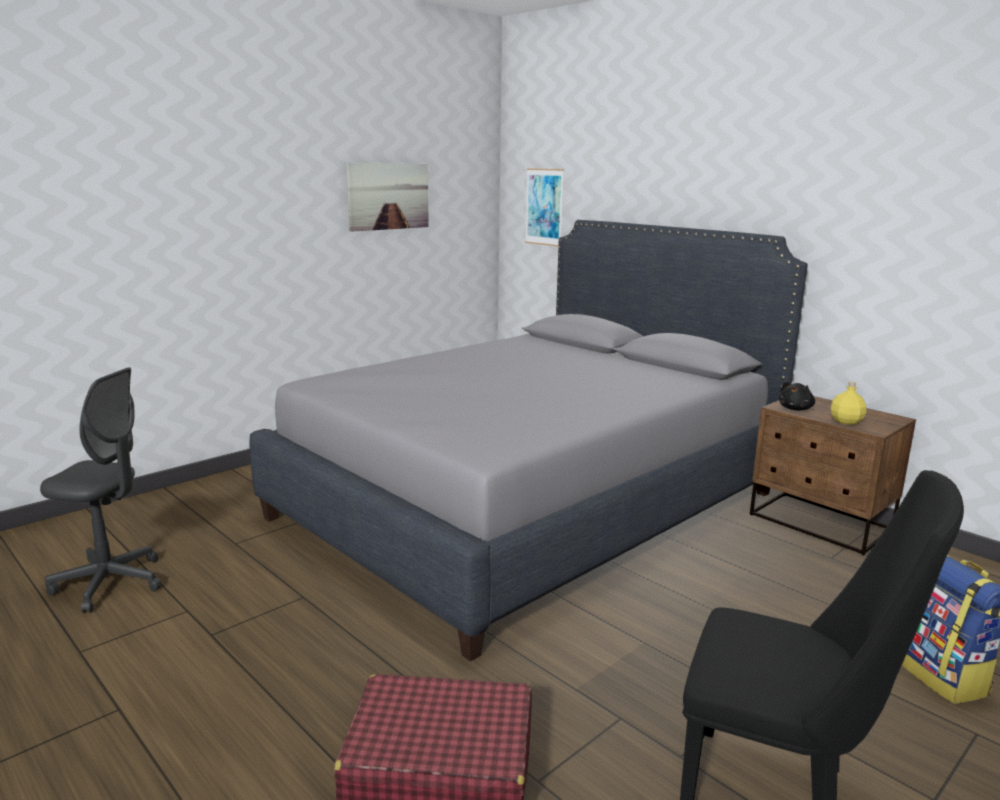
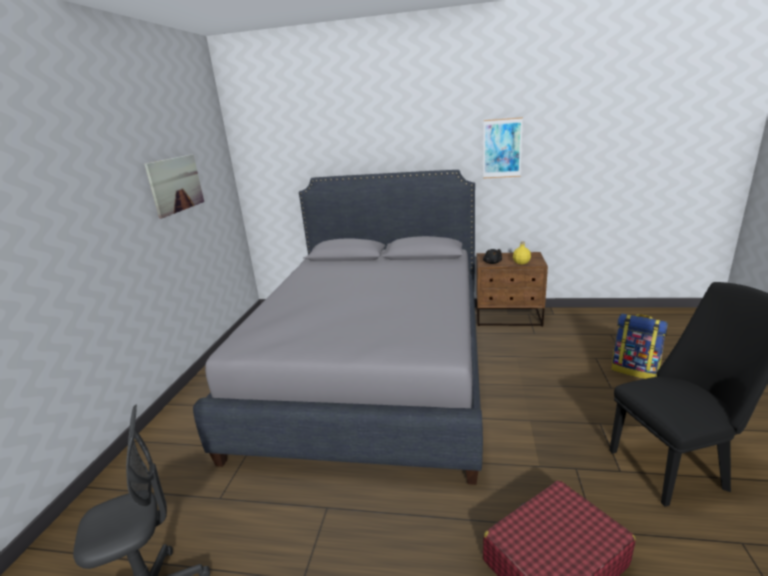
camera: 35 degrees left, 5 degrees up
(544, 207) = (276, 172): picture -> picture (502, 148)

